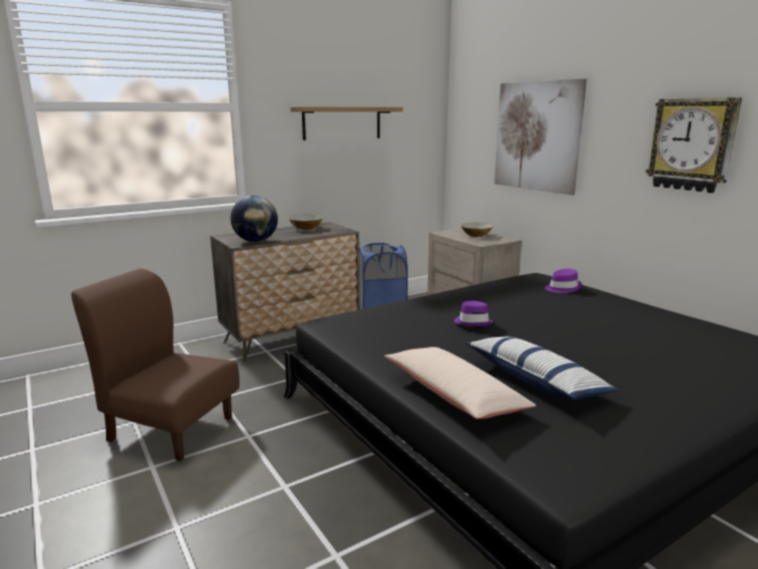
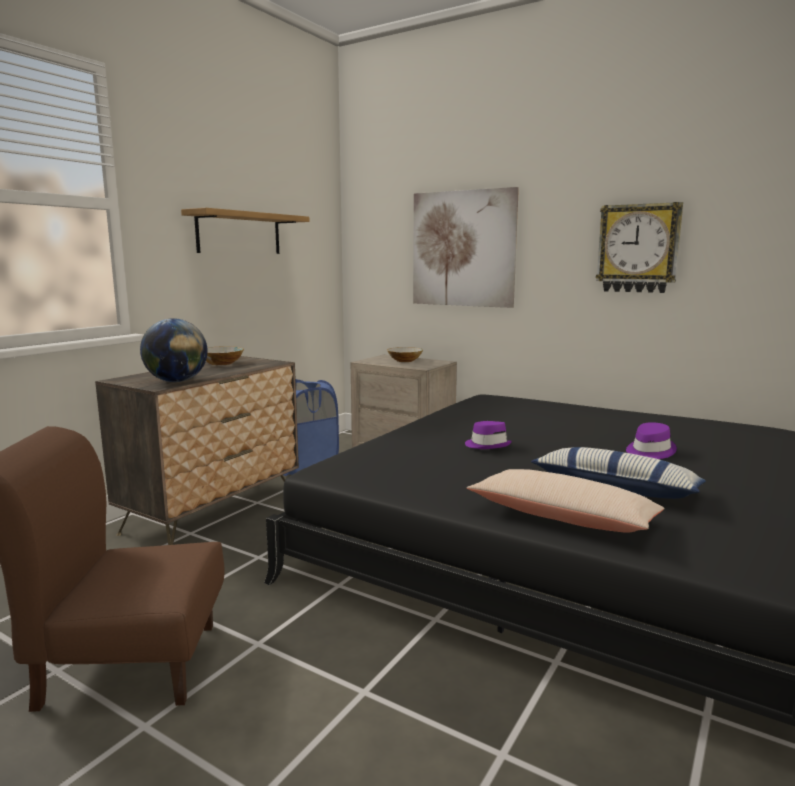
camera: 25 degrees left, 5 degrees down
(562, 288) = (525, 404): purple hat -> purple hat (649, 451)

